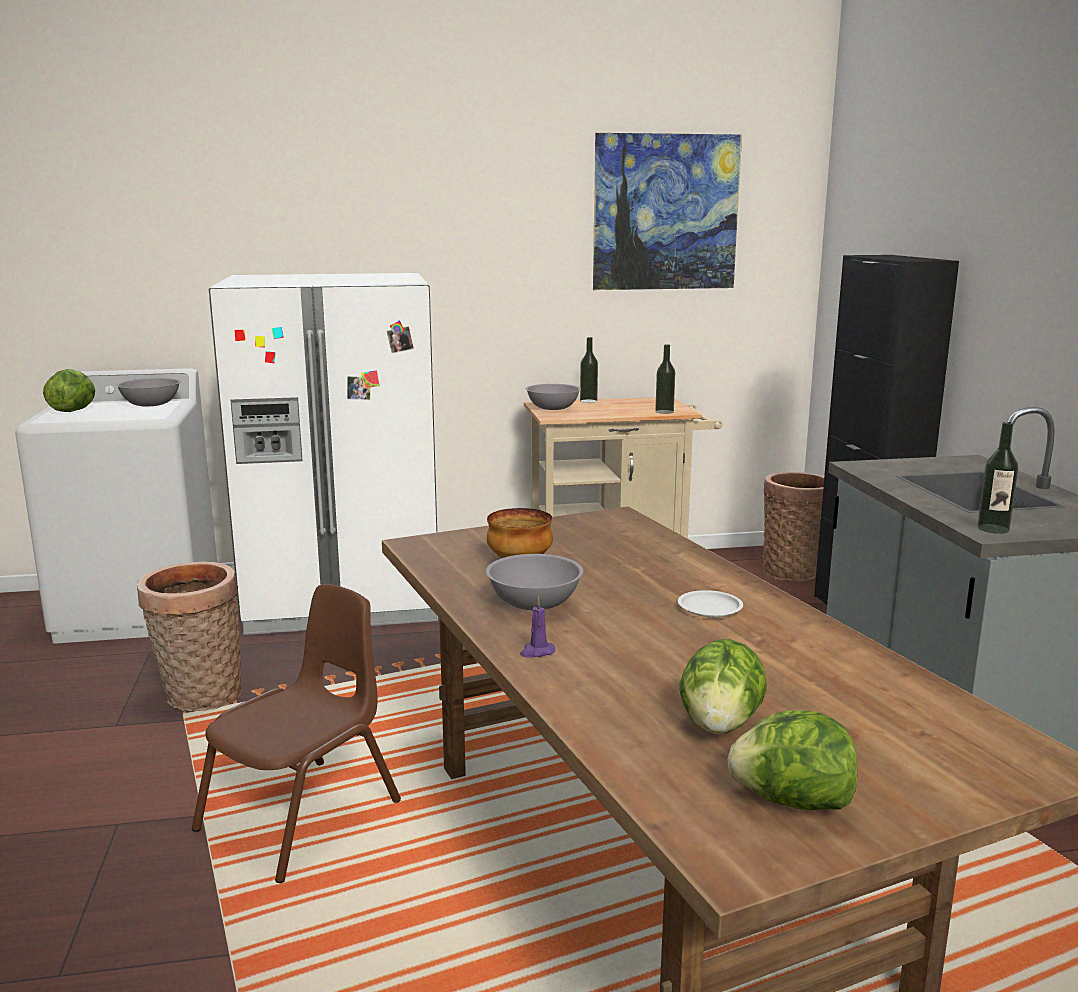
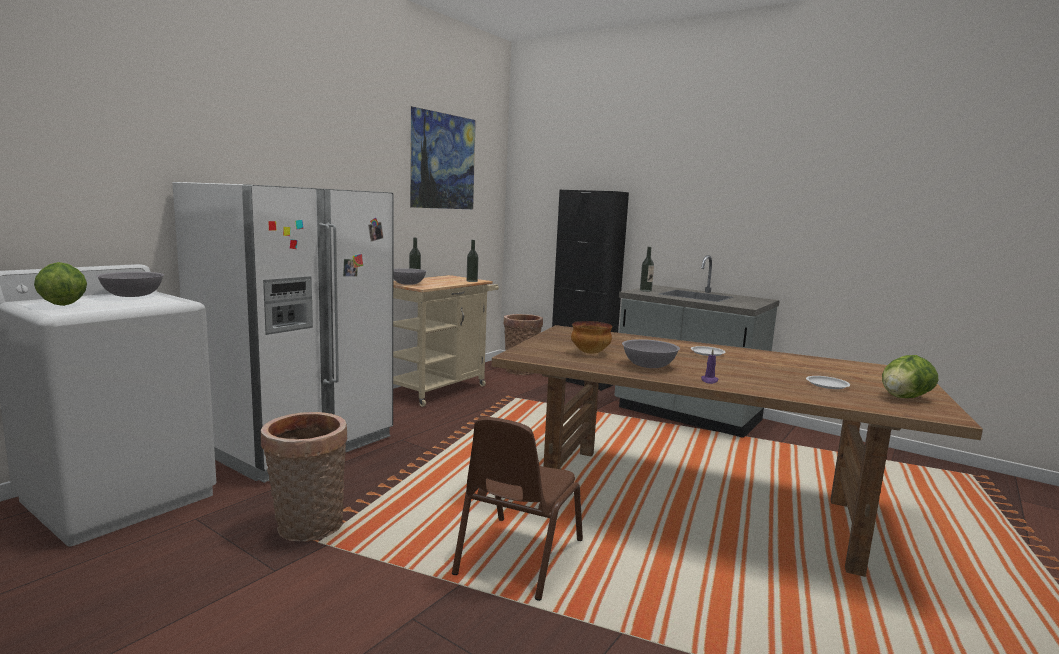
camera: 45 degrees left, 5 degrees down
(302, 816) = (518, 556): brown chair -> brown chair turned 150 degrees counterclockwise
(720, 725) = (827, 385): lettuce -> white plate
(993, 529) = (742, 305): bottle -> bottle (645, 290)

